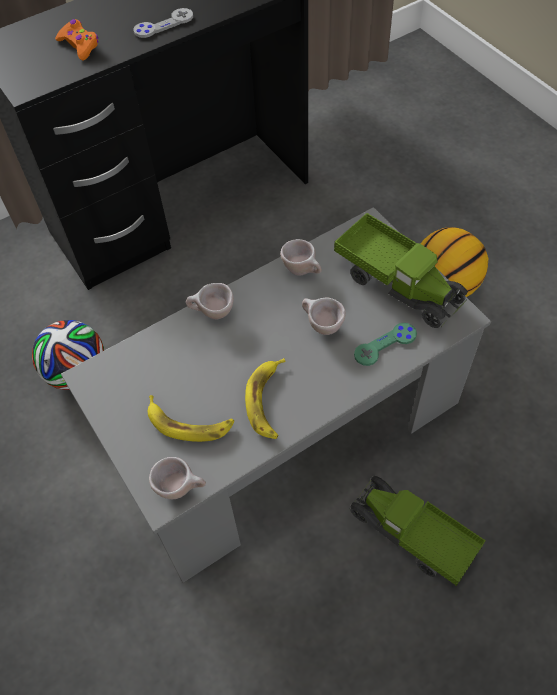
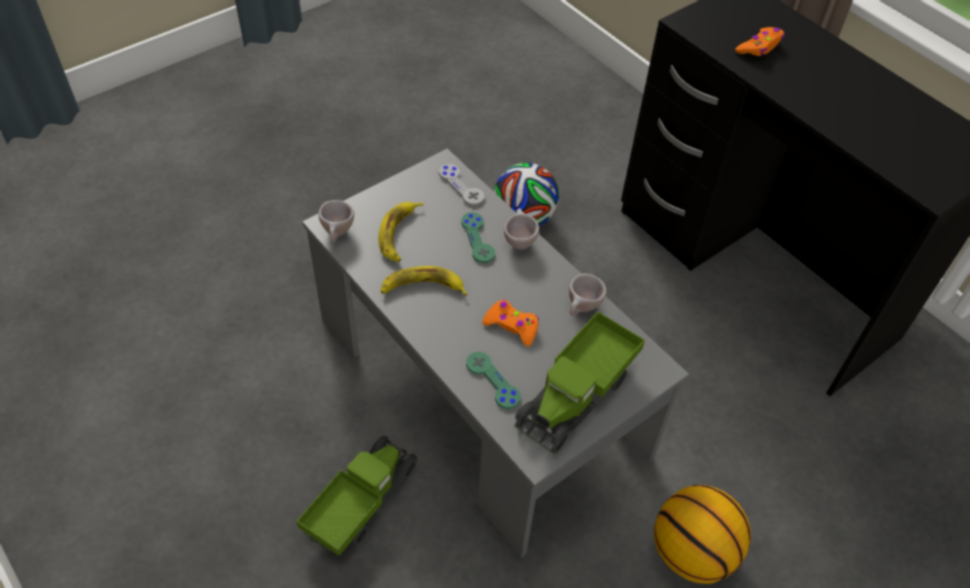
camera: 80 degrees right, 5 degrees down
(164, 24) = (814, 101): grey game controller -> grey game controller (461, 185)
(204, 349) = (478, 238): none -> green game controller
(321, 326) = (512, 326): beige cup -> orange game controller

